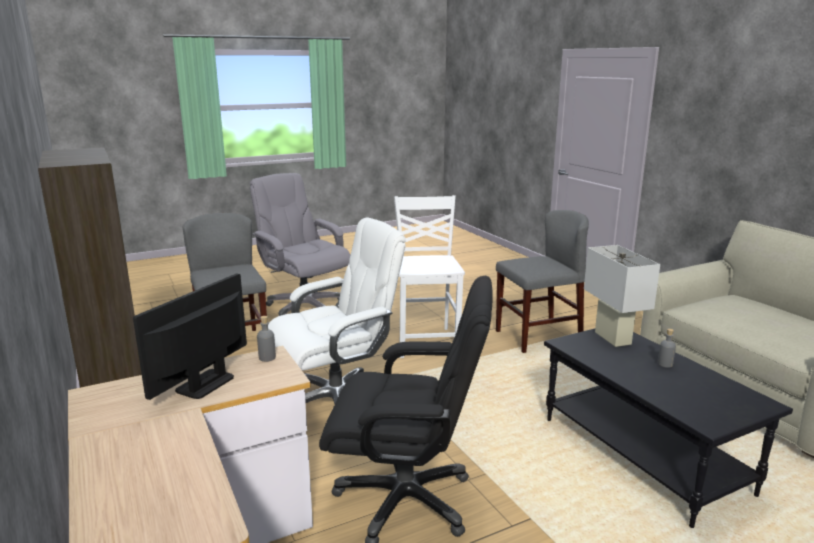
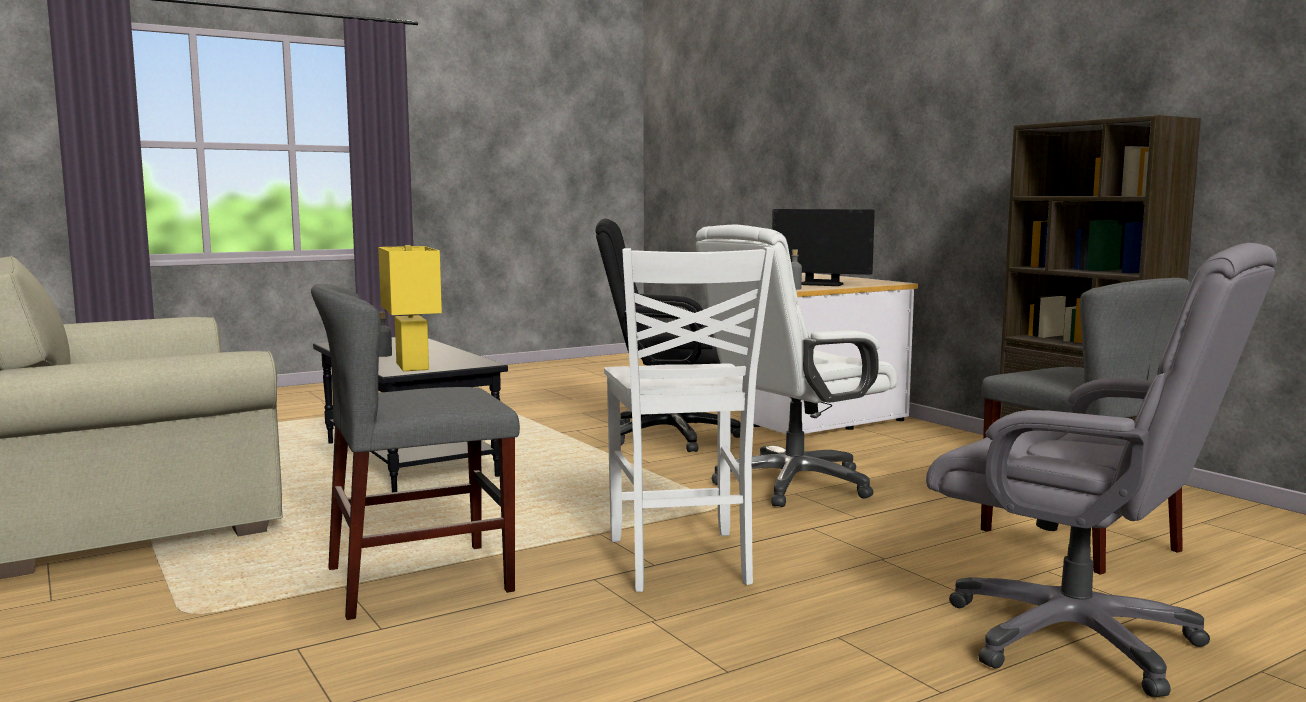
camera: 175 degrees right, 10 degrees down
(205, 384) = (821, 284): monitor -> monitor turned 90 degrees clockwise
(612, 338) = (412, 366): white table lamp -> yellow table lamp

